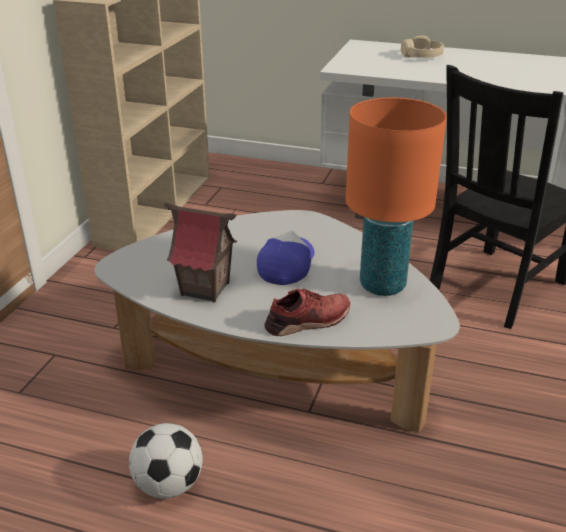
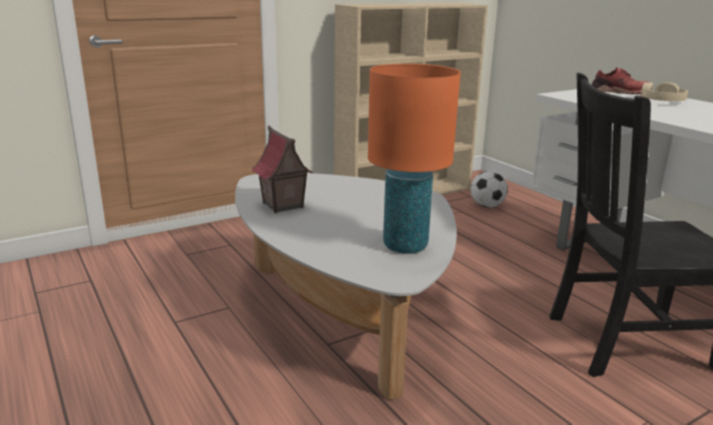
camera: 40 degrees right, 10 degrees down
(168, 485) = (185, 335): football -> football (487, 206)
(287, 264) = (359, 212): cap -> none
(308, 321) = (311, 243): red shoe -> red shoe (619, 91)

